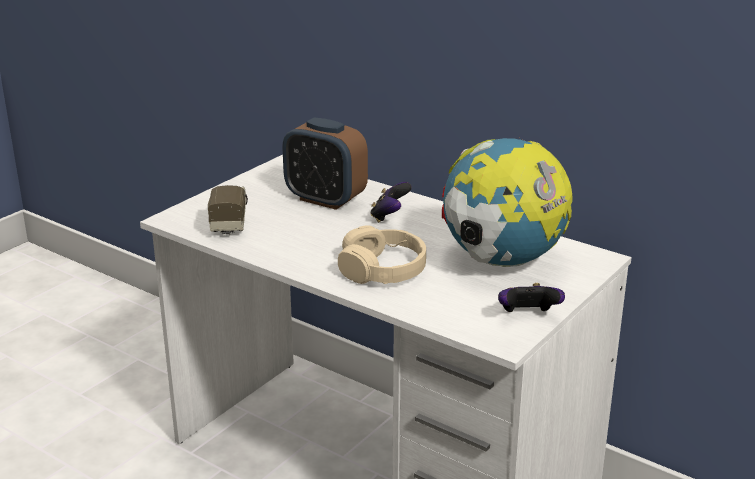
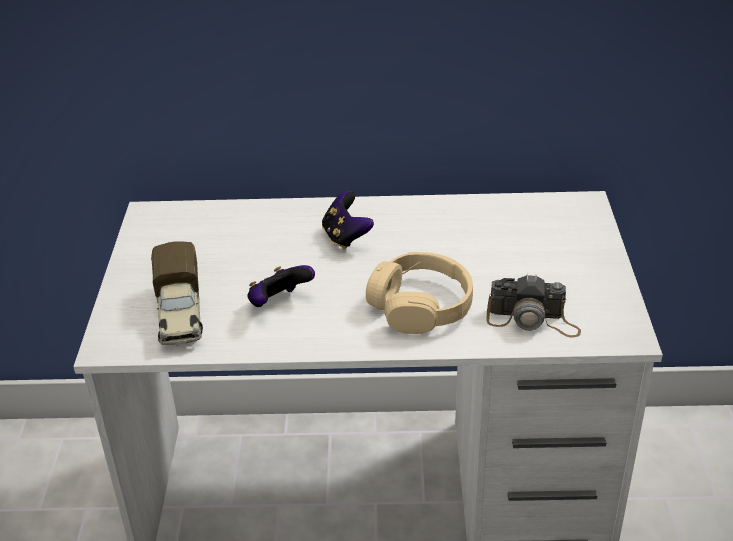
camera: 35 degrees left, 10 degrees up
(230, 219) = (180, 314): toy truck -> toy truck turned 150 degrees counterclockwise
(325, 199) = (253, 243): alarm clock -> none
(448, 307) = (533, 320): none -> camera
(502, 261) = (512, 244): globe -> none
(527, 316) = (608, 296): game controller -> game controller (279, 303)

